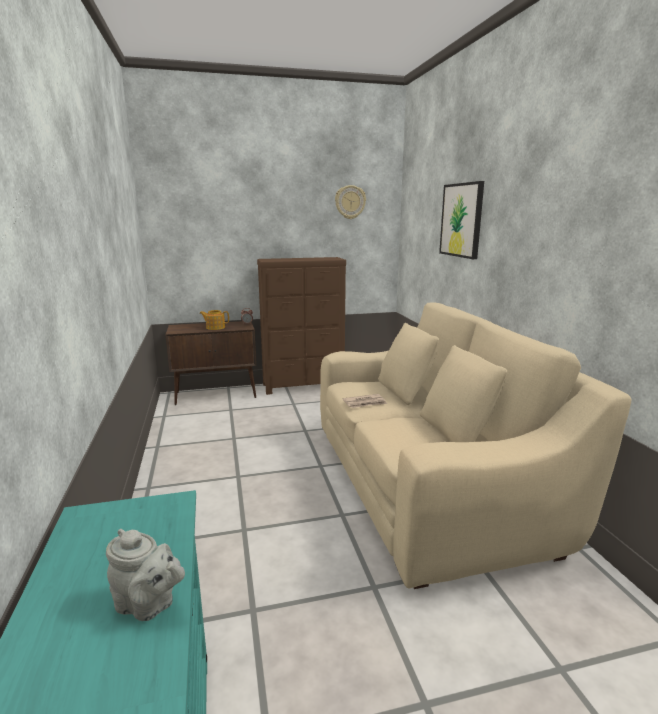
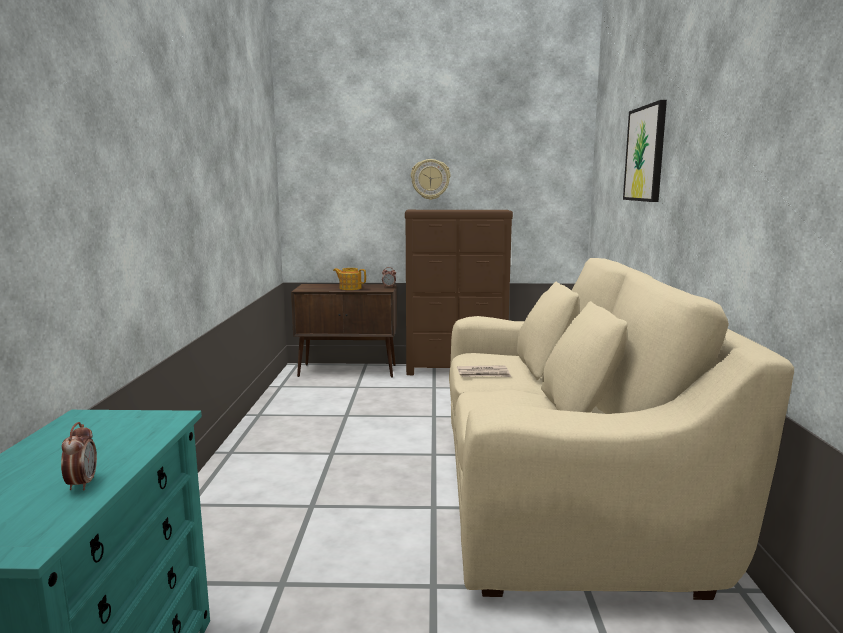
camera: 15 degrees right, 5 degrees down
(148, 605) = (82, 484): grey teapot -> alarm clock
(350, 202) = (525, 142): wall clock -> wall clock (430, 179)

